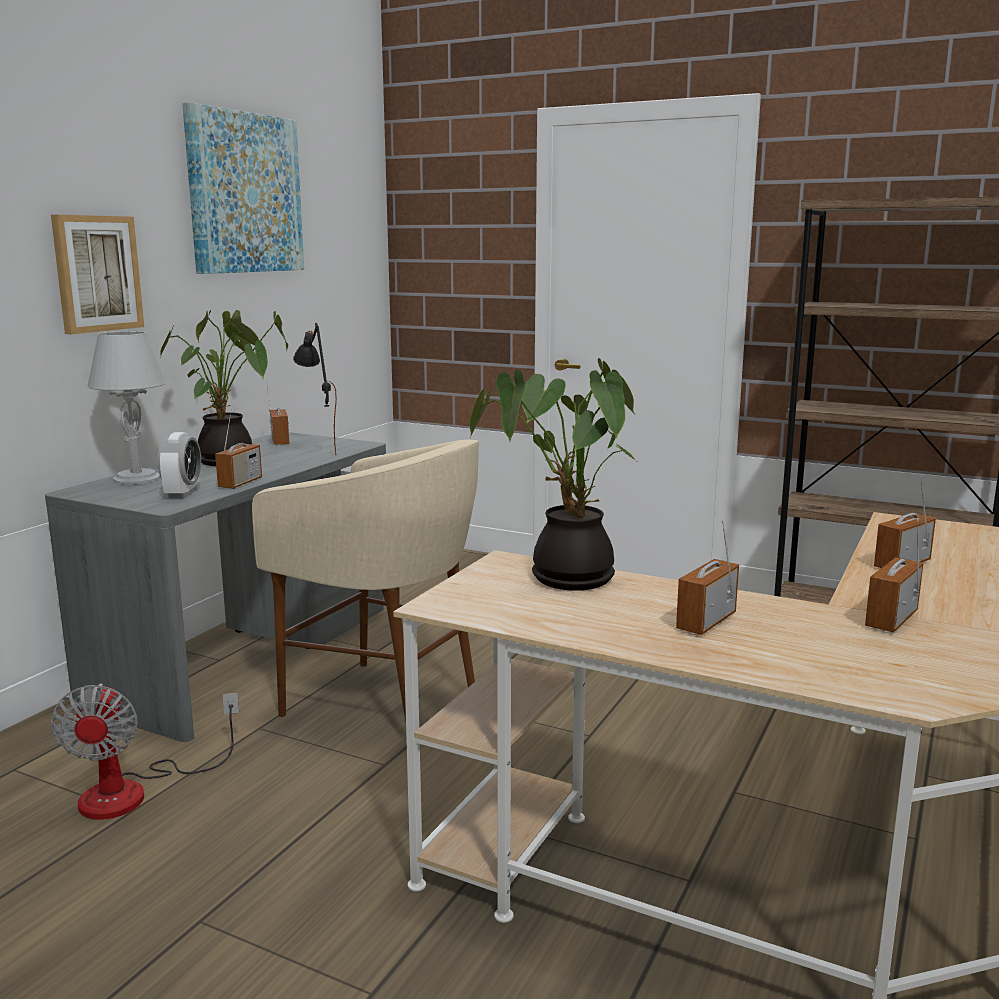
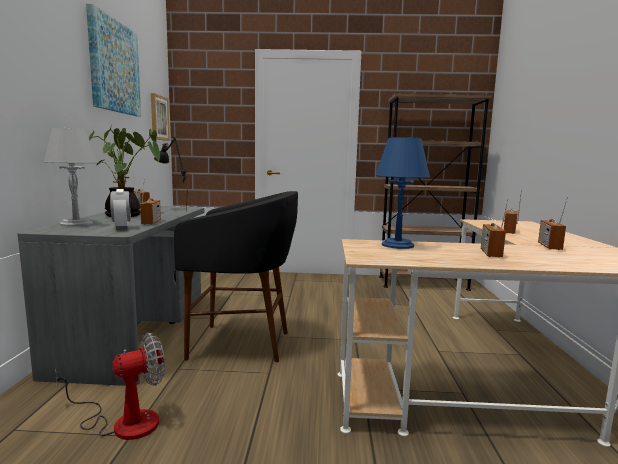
camera: 25 degrees left, 5 degrees down
(97, 273) = (43, 92): picture -> picture (159, 118)
(135, 791) = (123, 422): fan -> fan turned 90 degrees counterclockwise
(383, 705) = (241, 344): beige stool -> black stool
(565, 578) = (398, 245): potted plant -> blue table lamp

